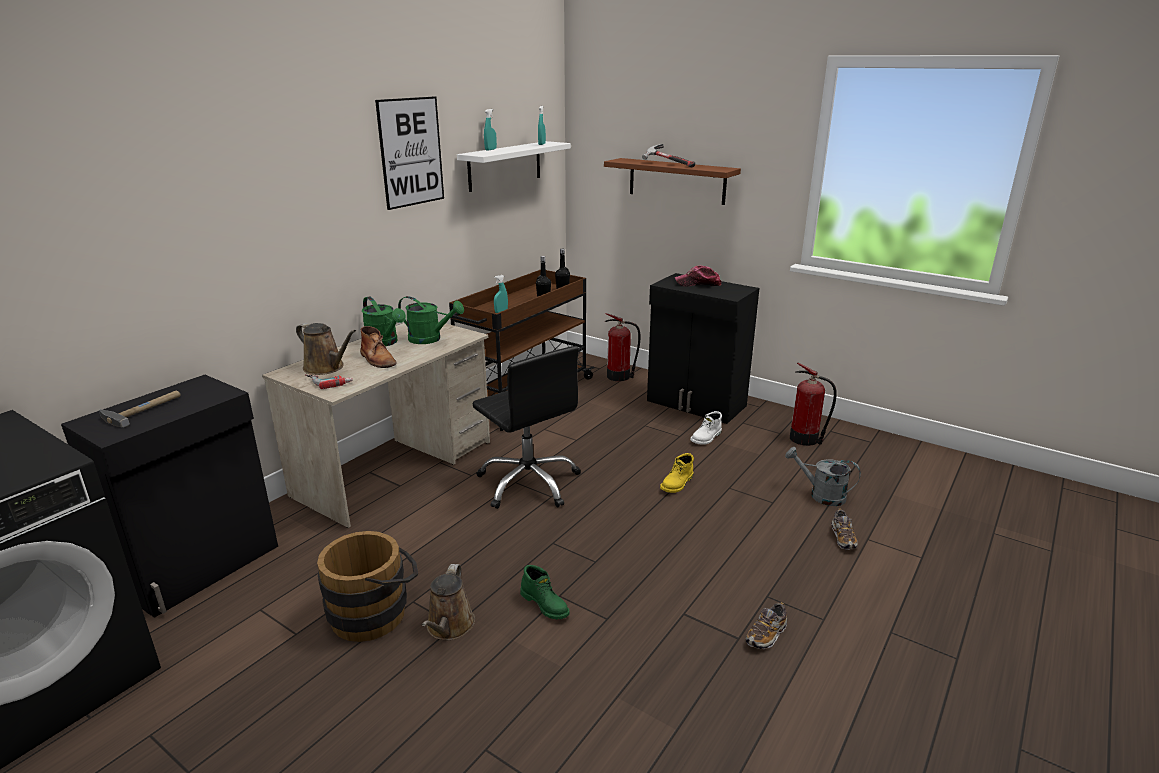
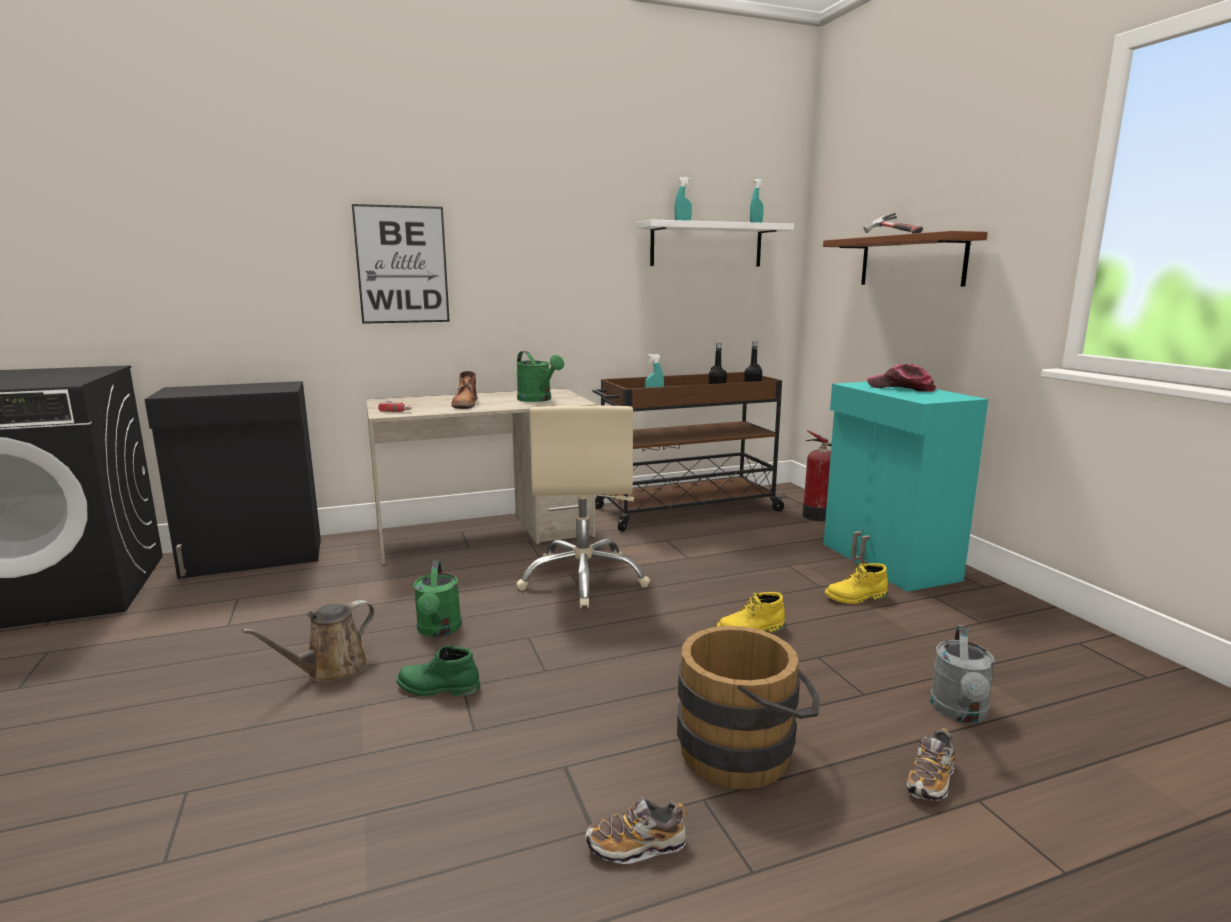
camera: 35 degrees right, 10 degrees down
(144, 409) = (219, 388): hammer -> none
(326, 368) = (416, 402): brown watering can -> none
(375, 611) = (301, 633): brown bucket -> brown bucket (745, 751)
(385, 343) = (496, 397): green watering can -> green watering can (439, 630)
(411, 152) = (574, 211): picture -> picture (402, 265)
(529, 483) = (584, 579): black office chair -> beige office chair
(545, 604) = (437, 688): green boot -> green boot turned 105 degrees clockwise
(696, 404) = (887, 562): black cabinet -> turquoise cabinet
(706, 438) = (856, 598): white boot -> yellow boot
(805, 439) = (1018, 640): fire extinguisher -> none
(821, 495) = (960, 712): grey watering can -> grey watering can turned 135 degrees counterclockwise

